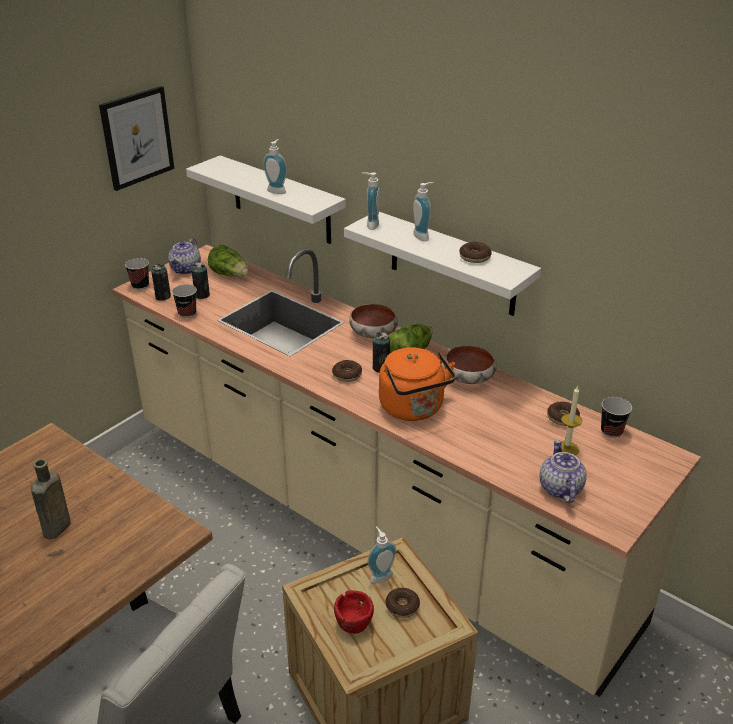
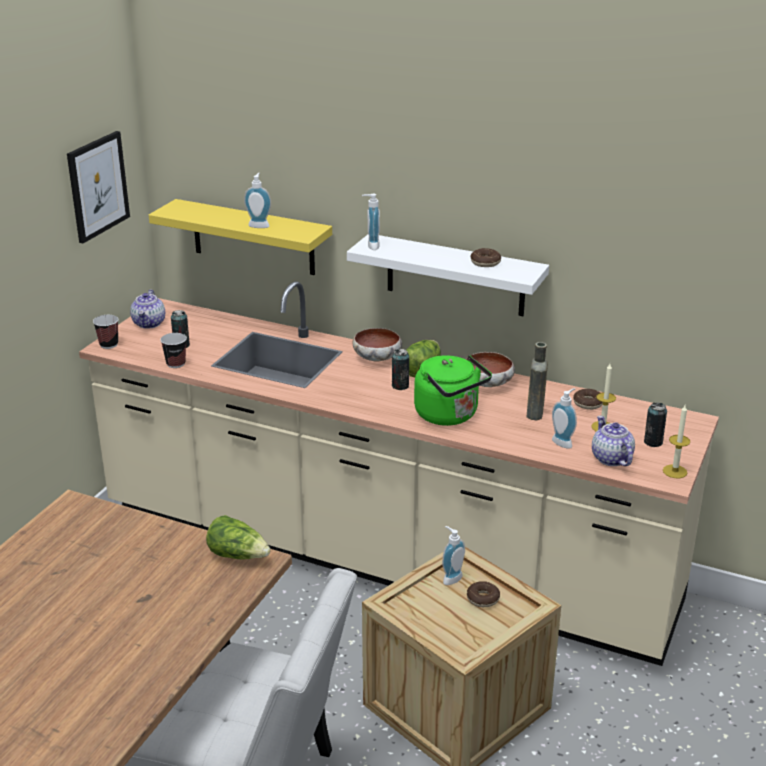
camera: 15 degrees left, 5 degrees down
(55, 530) = (132, 579): brown bottle -> brown bottle (535, 414)
(163, 297) = (140, 352): can -> can (653, 442)
(230, 275) = (200, 323): lettuce -> lettuce (238, 555)
(281, 200) = (253, 237): white shelf -> yellow shelf
(347, 375) = (370, 396): donut -> none
(353, 623) = (444, 620): red bowl -> none
(414, 409) = (449, 415): orange kettle -> green kettle
(423, 236) = (427, 250): soap dispenser -> soap dispenser (563, 442)
(611, 431) = (635, 408): cup -> none
(624, 517) = (675, 471): none -> candle

